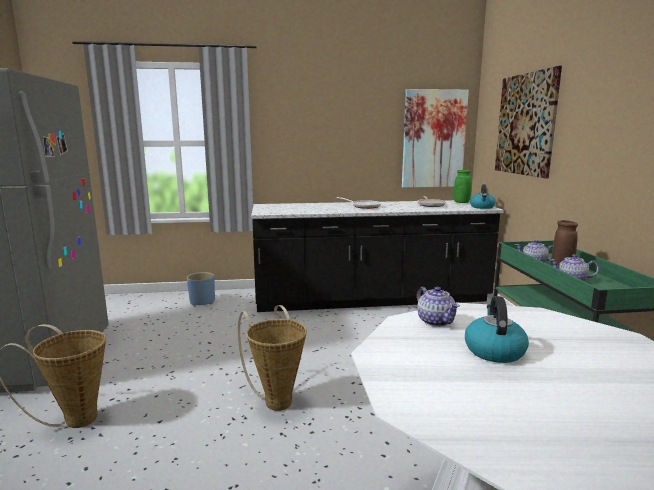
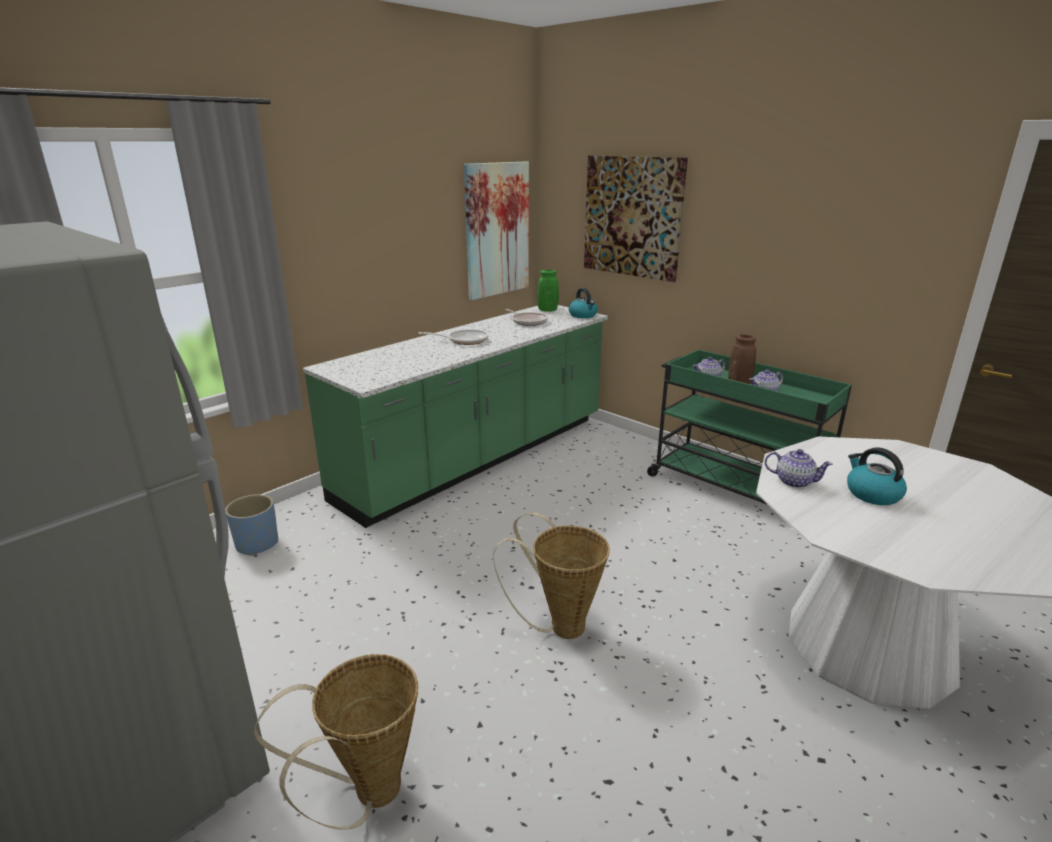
camera: 40 degrees left, 10 degrees up
(371, 300) = (478, 458): black counter -> green counter

